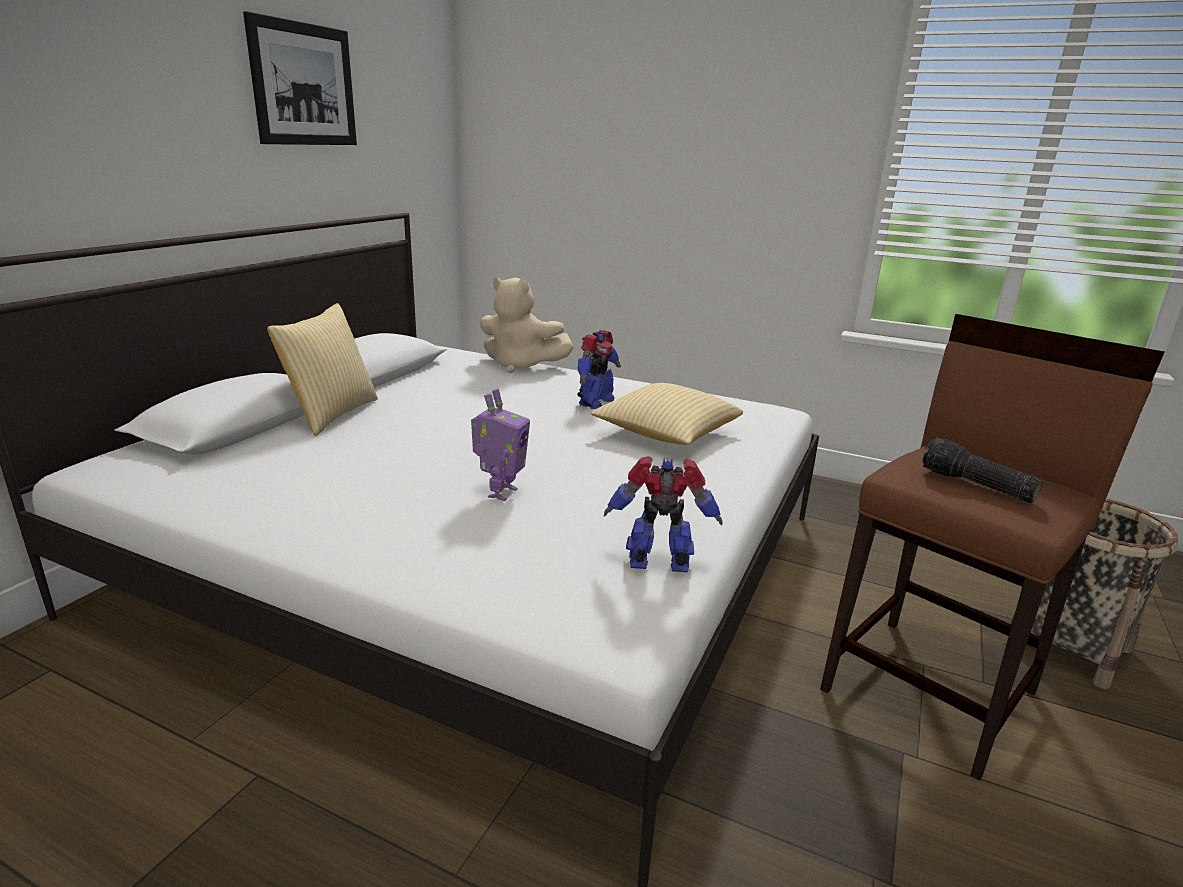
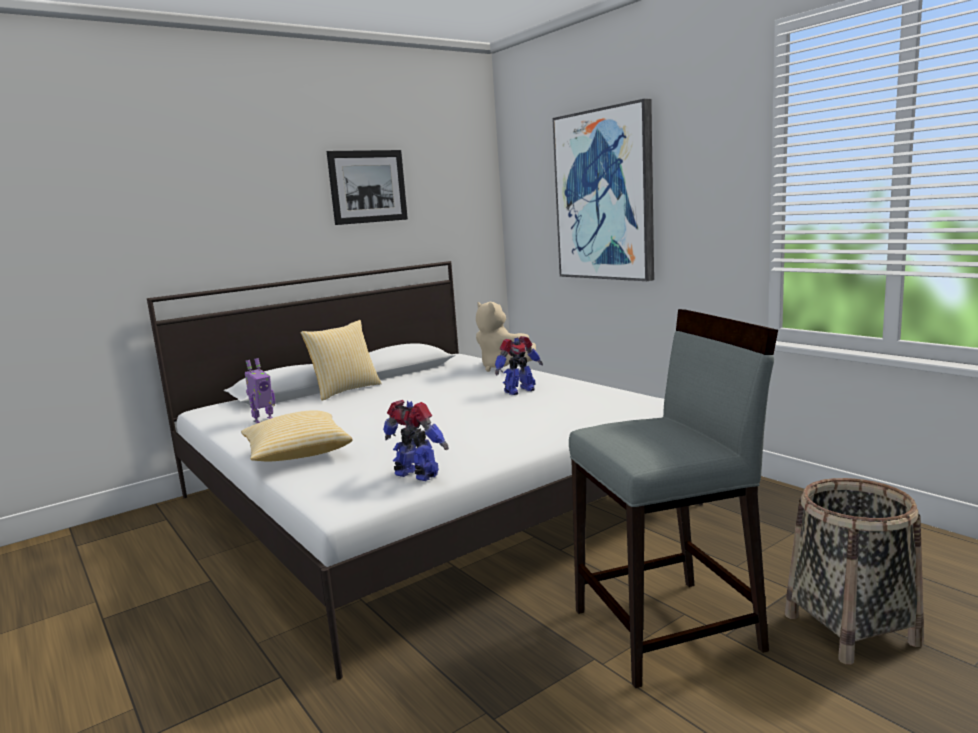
camera: 30 degrees right, 10 degrees down
(501, 492) = (378, 433): toy robot -> toy robot (263, 420)
(639, 141) = (604, 195): none -> picture
(666, 434) = (538, 412): pillow -> pillow (297, 454)
(931, 690) = (669, 630): brown stool -> grey stool
(974, 485) = (635, 437): flashlight -> none

